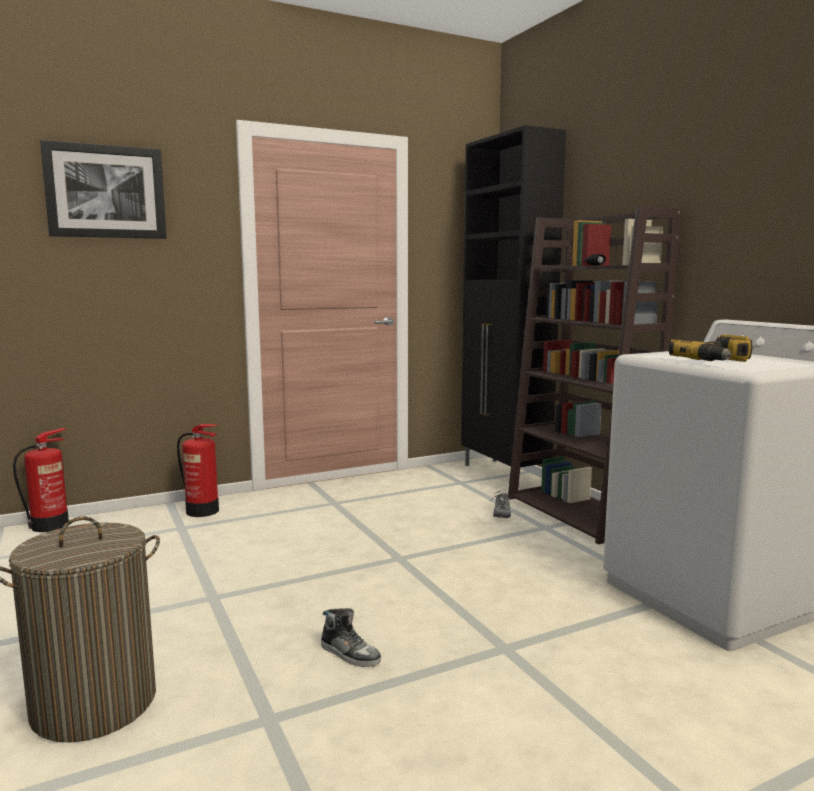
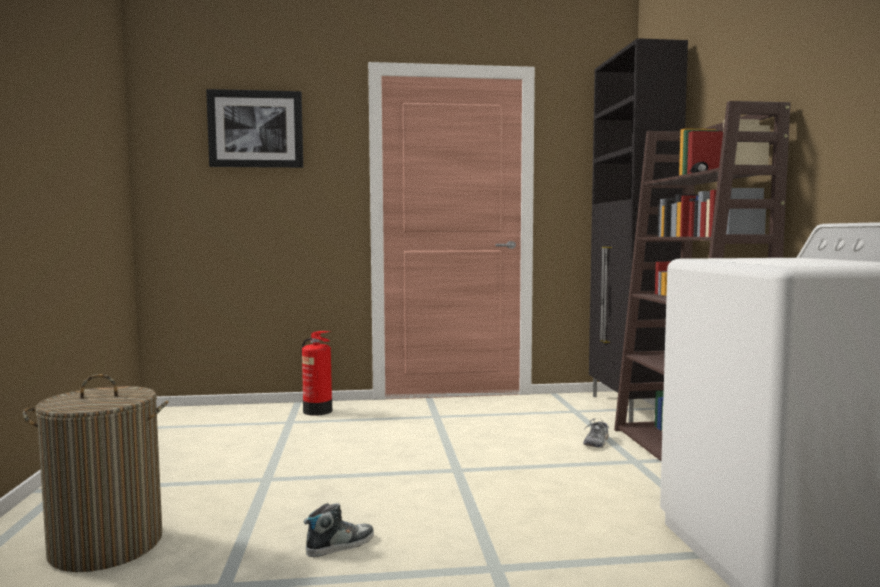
camera: 20 degrees right, 5 degrees down
(51, 525) = (196, 409): fire extinguisher -> none
(350, 654) = (340, 545): shoe -> shoe turned 90 degrees counterclockwise
(716, 362) = (770, 261): power drill -> none

